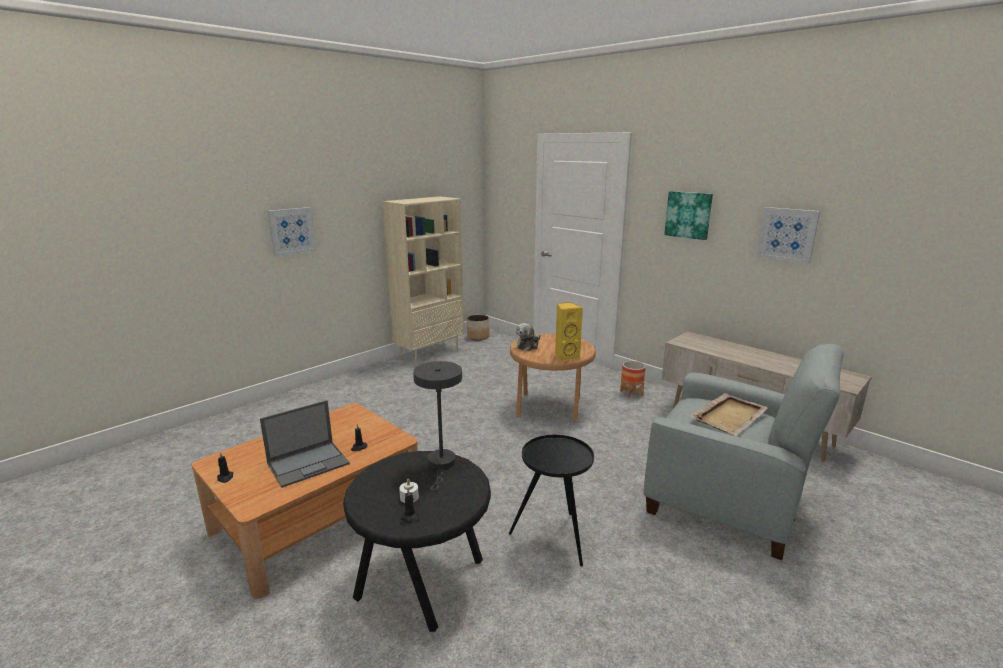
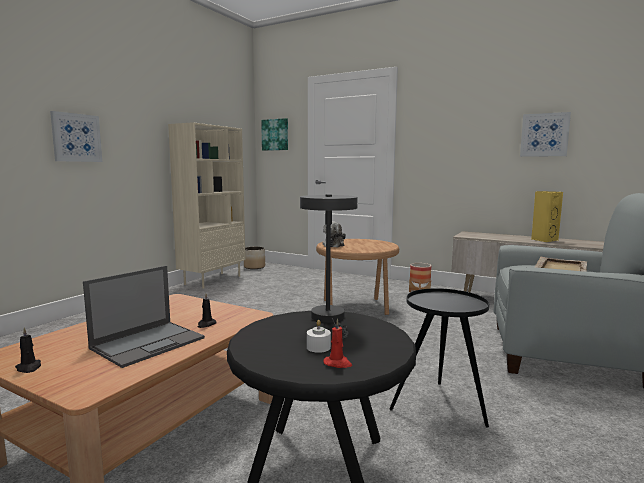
camera: 15 degrees left, 10 degrees down
(410, 517) = (338, 363): black candle -> red candle
(566, 356) = (376, 248): yellow speaker -> yellow speaker (544, 240)
(688, 215) = (455, 130): picture -> picture (275, 135)

